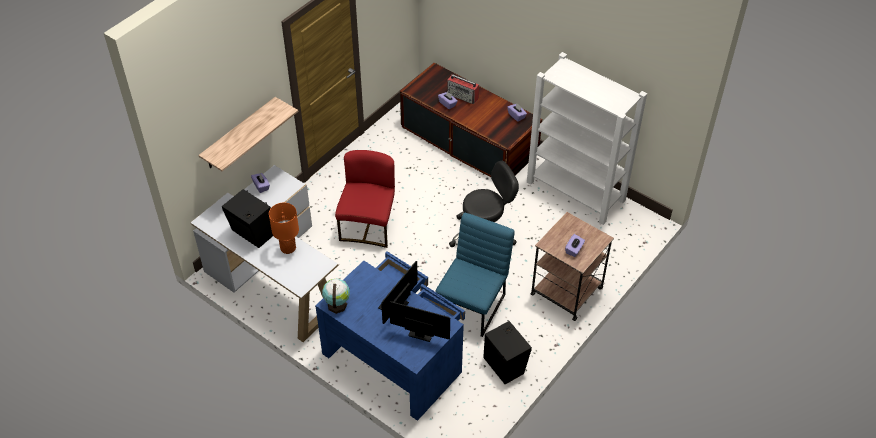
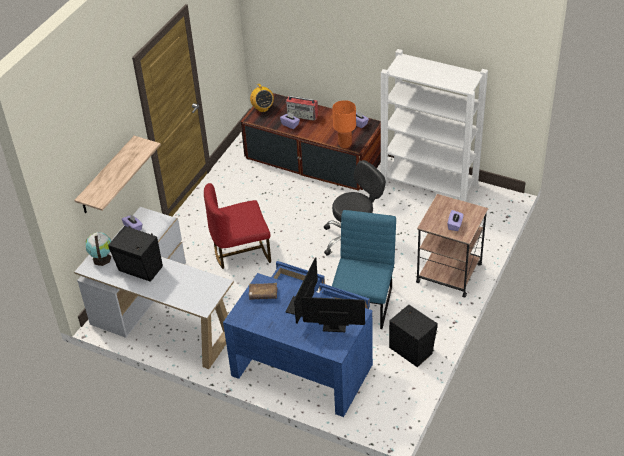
camera: 10 degrees left, 5 degrees down
(288, 249) = (180, 277): orange table lamp -> orange table lamp (344, 145)
(337, 304) = (244, 316): globe -> globe (101, 258)
(362, 284) = (263, 294): none -> brown book
(368, 226) = (241, 252): red chair -> red chair turned 105 degrees counterclockwise
(425, 81) = (262, 108): none -> radio

